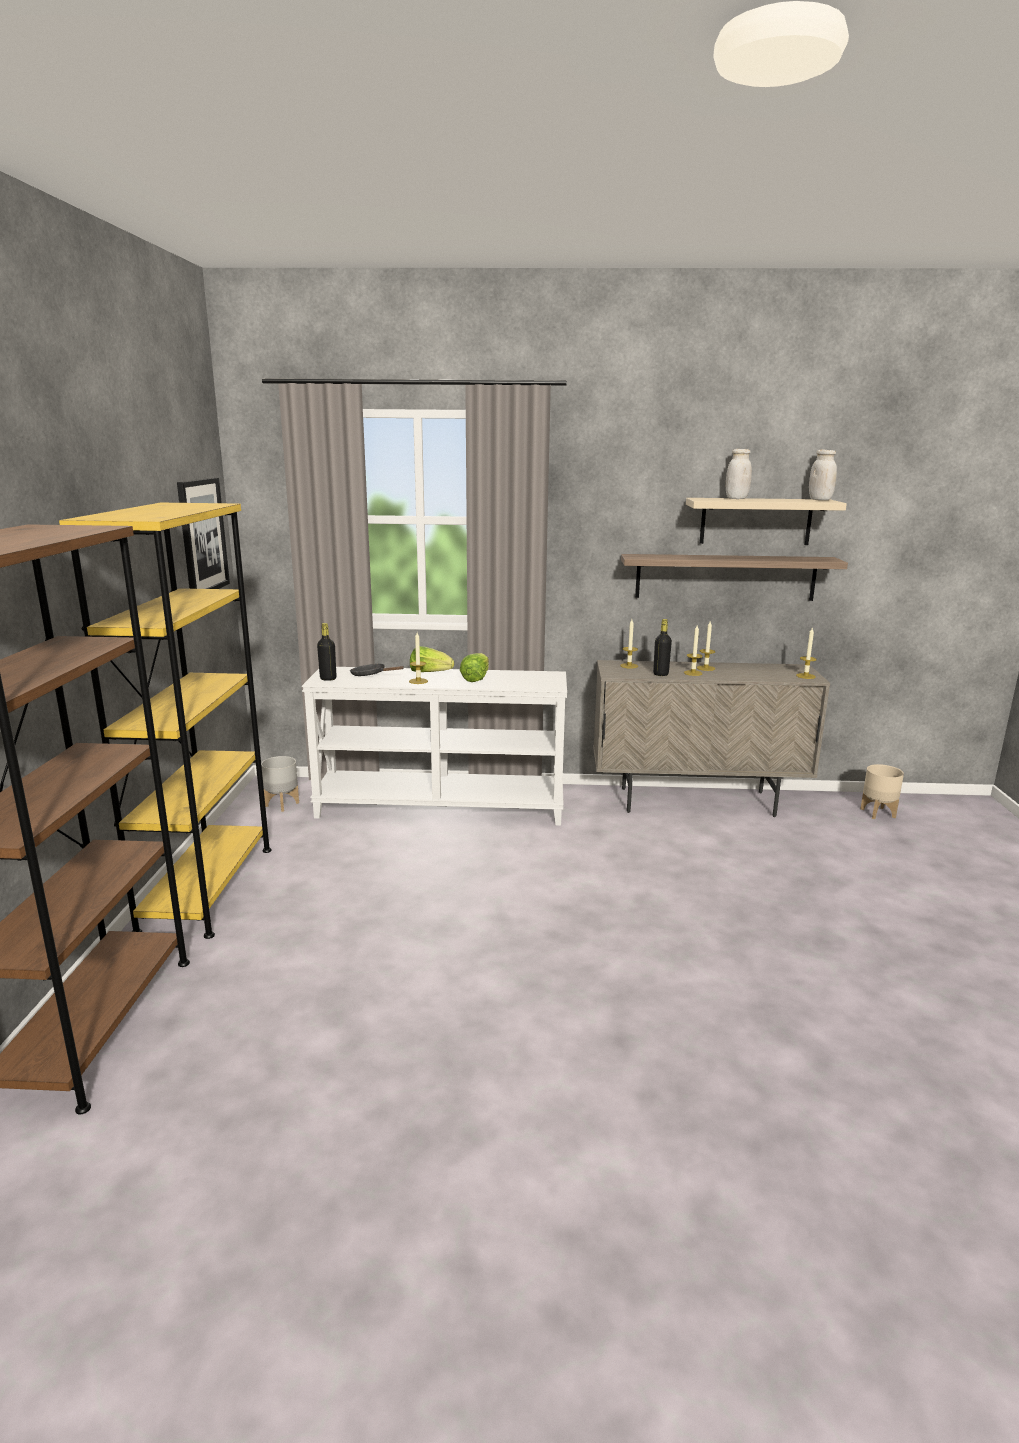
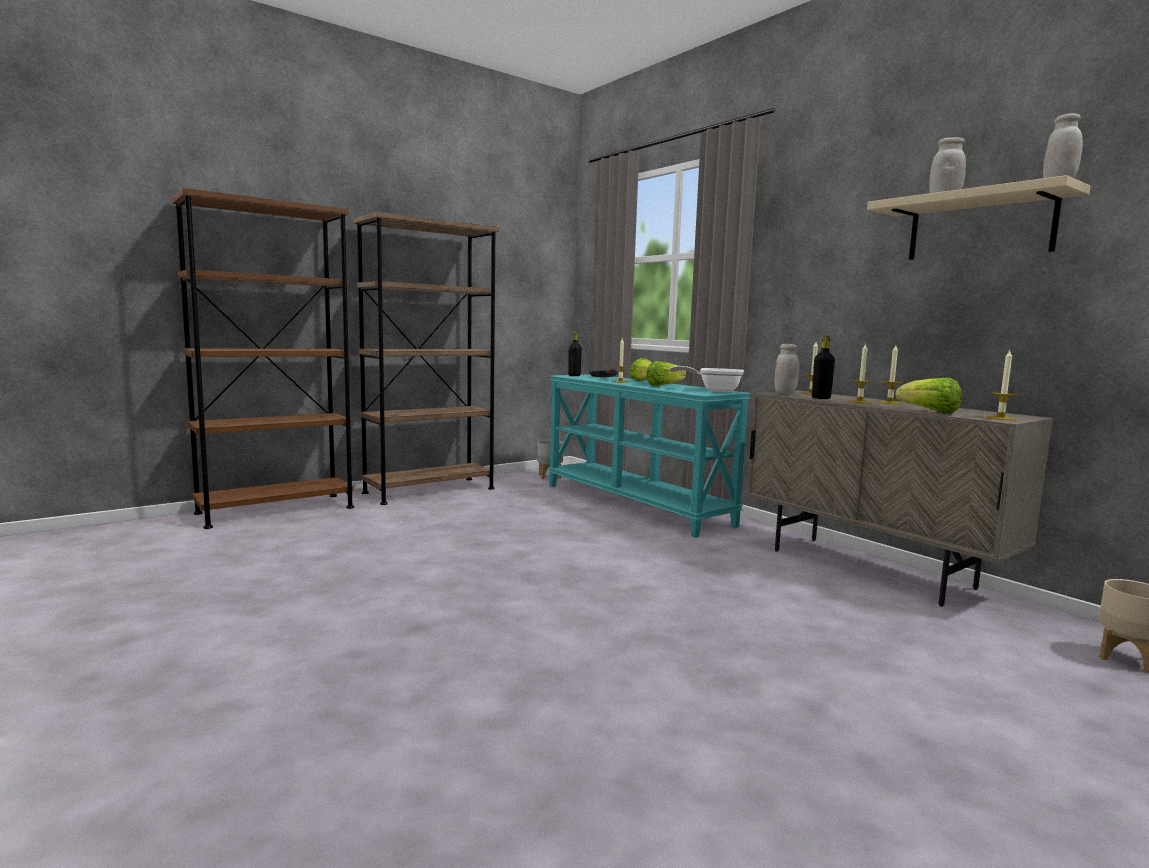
camera: 50 degrees right, 10 degrees down
(202, 536) = (531, 269): picture -> none
(207, 888) = (429, 490): yellow bookcase -> brown bookcase
(441, 807) = (636, 504): white console table -> turquoise console table
(539, 676) = (714, 391): none -> frying pan
(617, 671) = (785, 393): none -> white jar
(725, 577) = (940, 299): shelf -> none
(761, 678) = (929, 411): none -> lettuce

